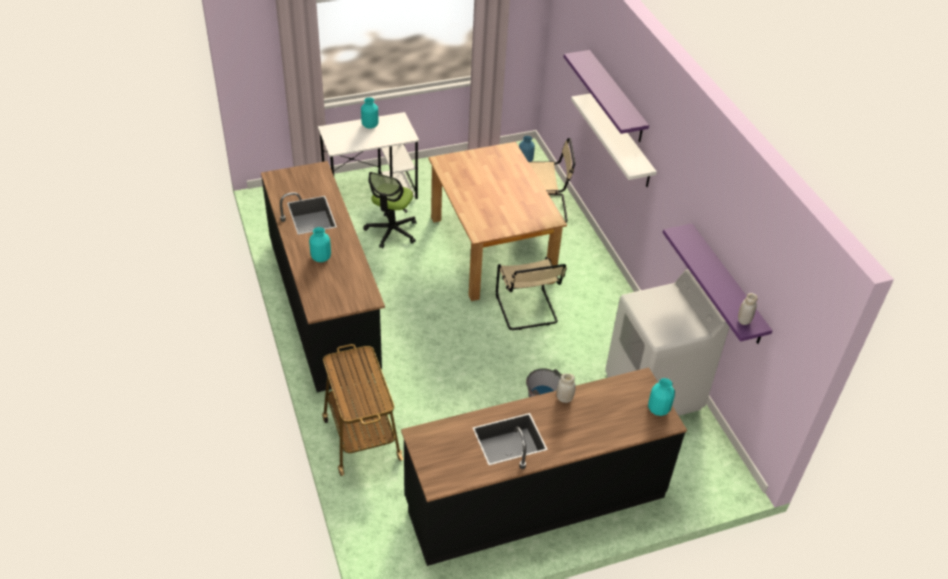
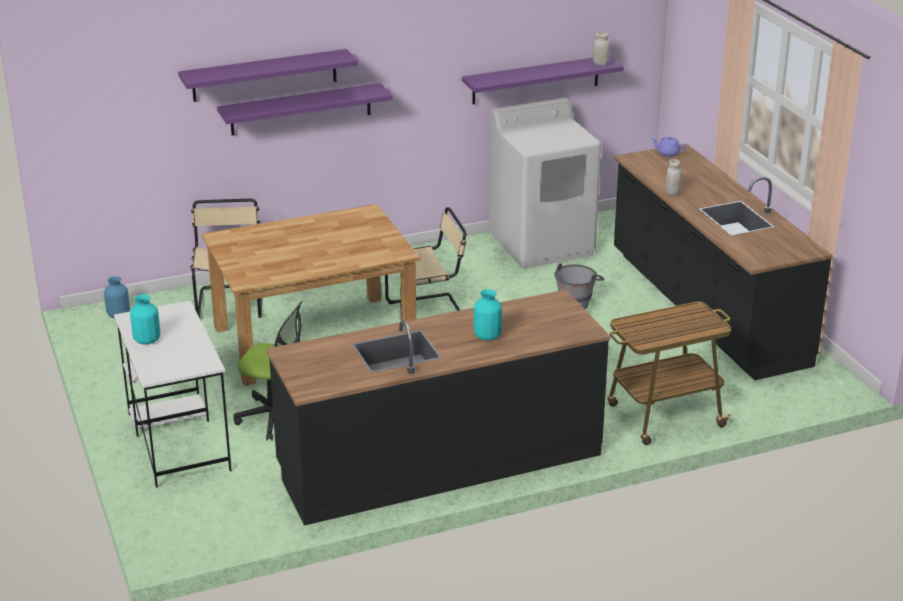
camera: 90 degrees left, 15 degrees down
(623, 140) = (301, 109): white shelf -> purple shelf
(658, 409) = (667, 153): turquoise vase -> purple teapot

